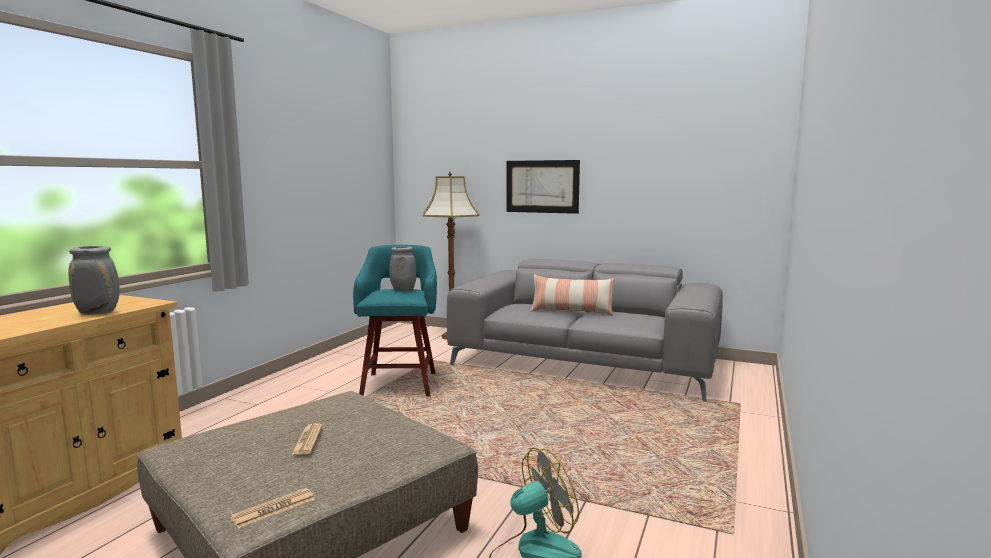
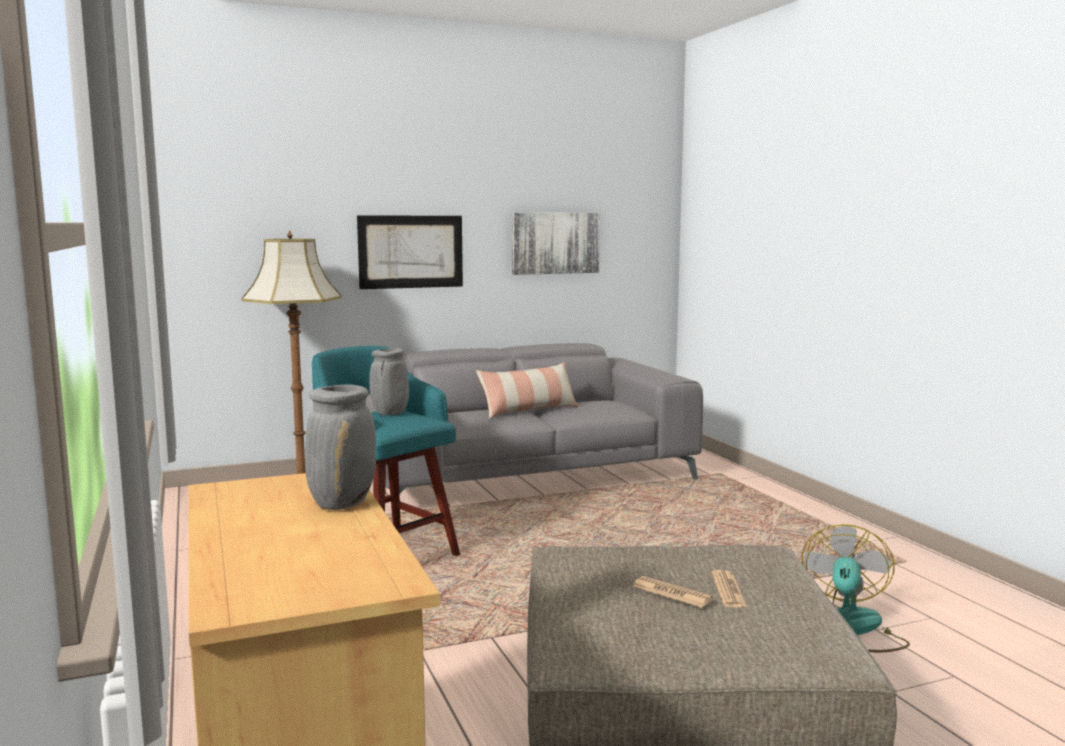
camera: 45 degrees left, 0 degrees up
(273, 509) = (819, 644): newspaper -> newspaper (728, 590)
(658, 181) = (555, 243): none -> picture

